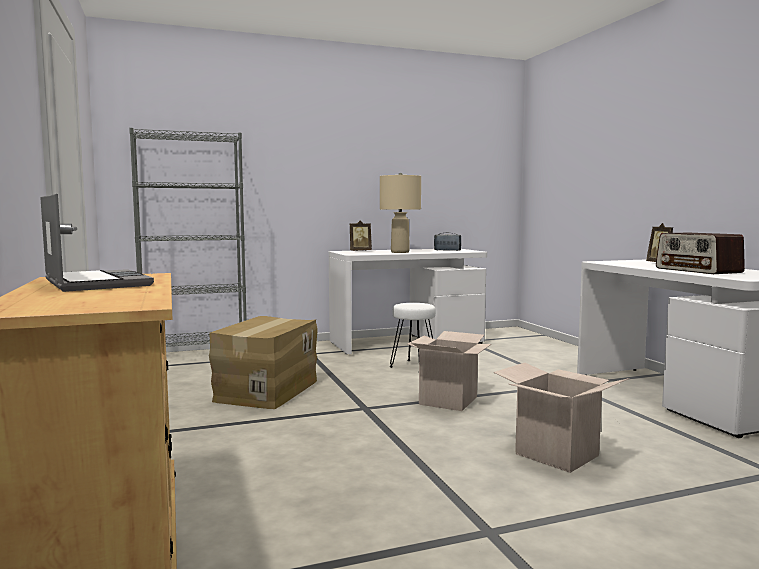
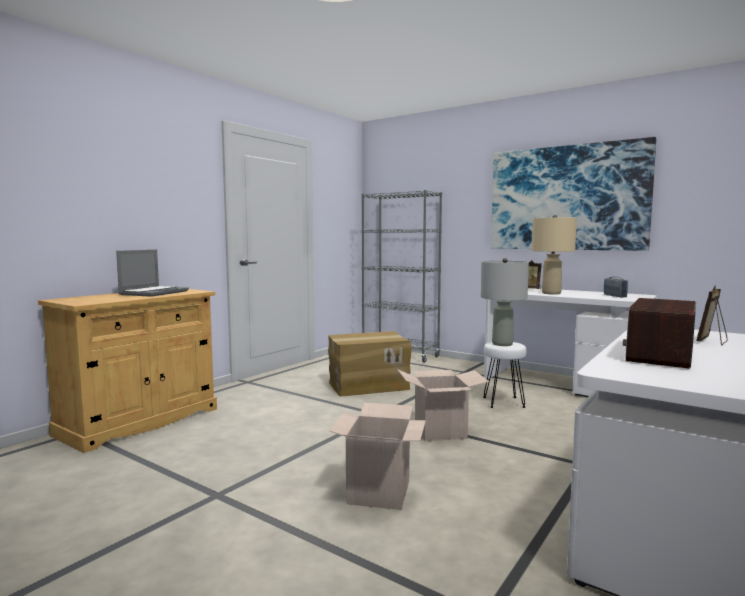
camera: 55 degrees right, 0 degrees up
(379, 157) = (566, 198): none -> picture
(414, 305) = (502, 344): none -> grey table lamp

